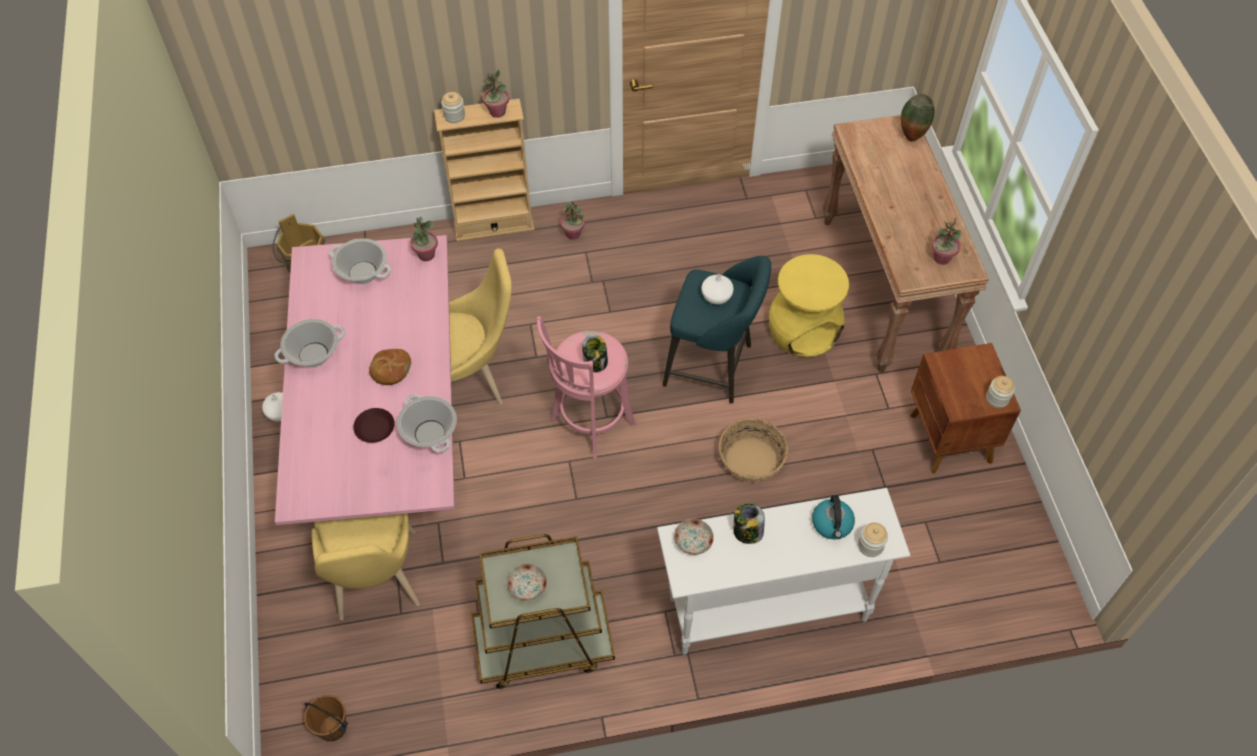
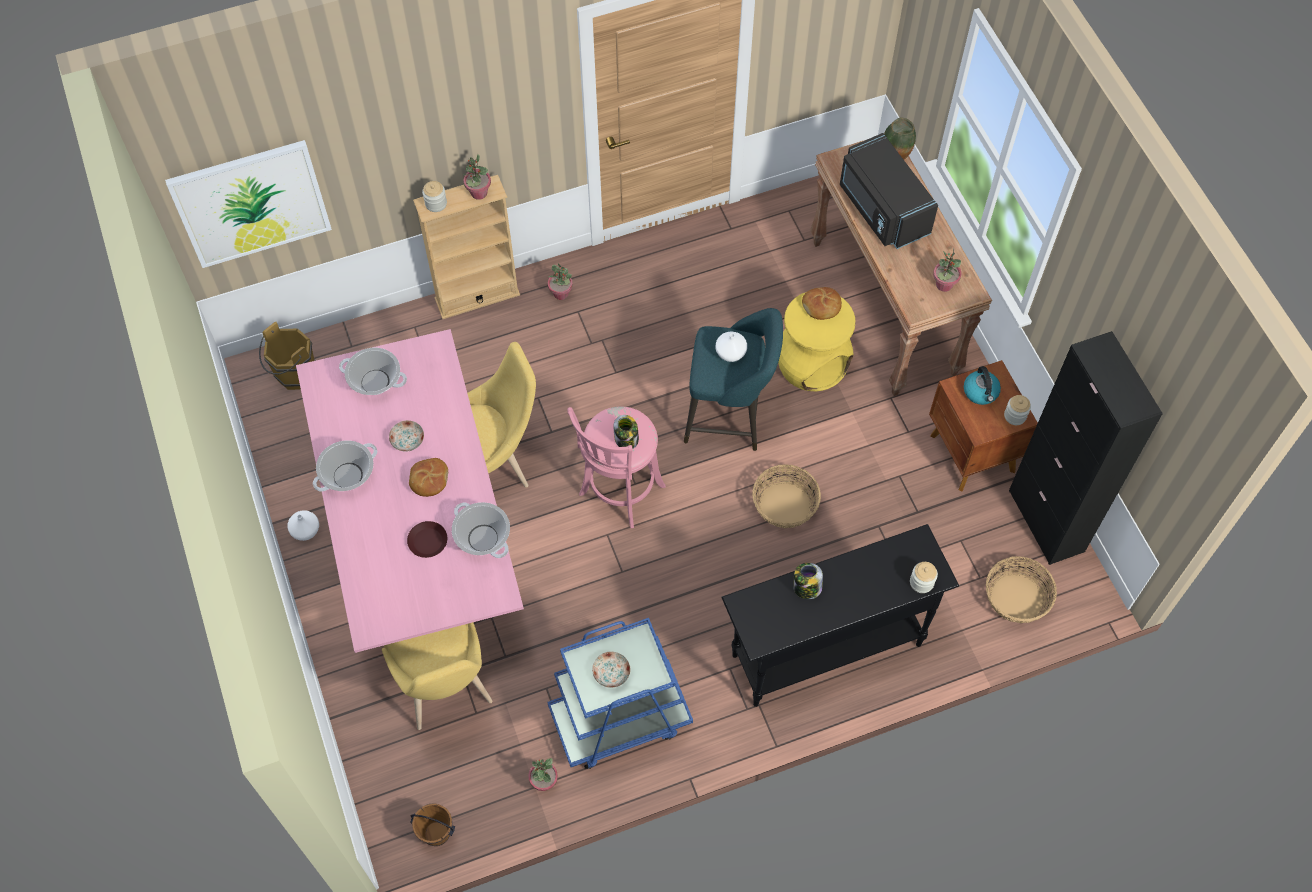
camera: 10 degrees left, 5 degrees up
(272, 83) = (251, 203): none -> picture
(426, 255) = (435, 353): potted plant -> potted plant (544, 782)
(542, 643) = (619, 719): brown cart -> blue cart
(692, 540) = (757, 604): plate -> plate (407, 440)
(767, 608) = (825, 649): white console table -> black console table
(817, 270) = (821, 307): none -> bread
(832, 524) = (883, 568): kettle -> kettle (981, 392)
(890, 181) = (881, 209): none -> black microwave
(974, 589) = (1016, 598): none -> basket
(1017, 516) = (1046, 521): none -> black cabinet

